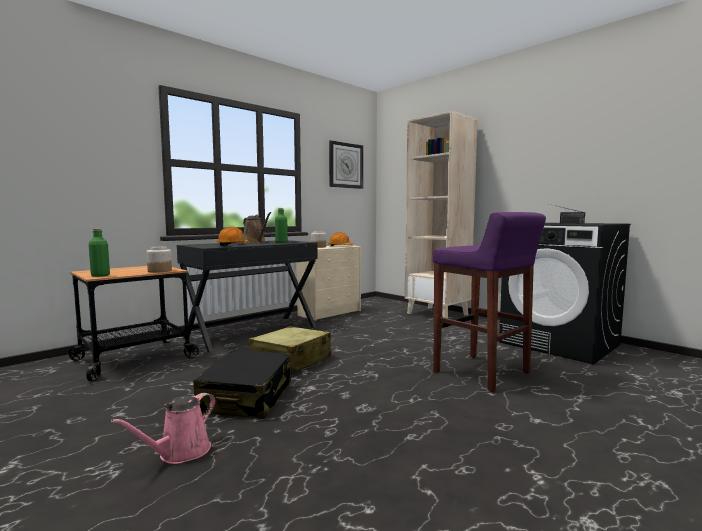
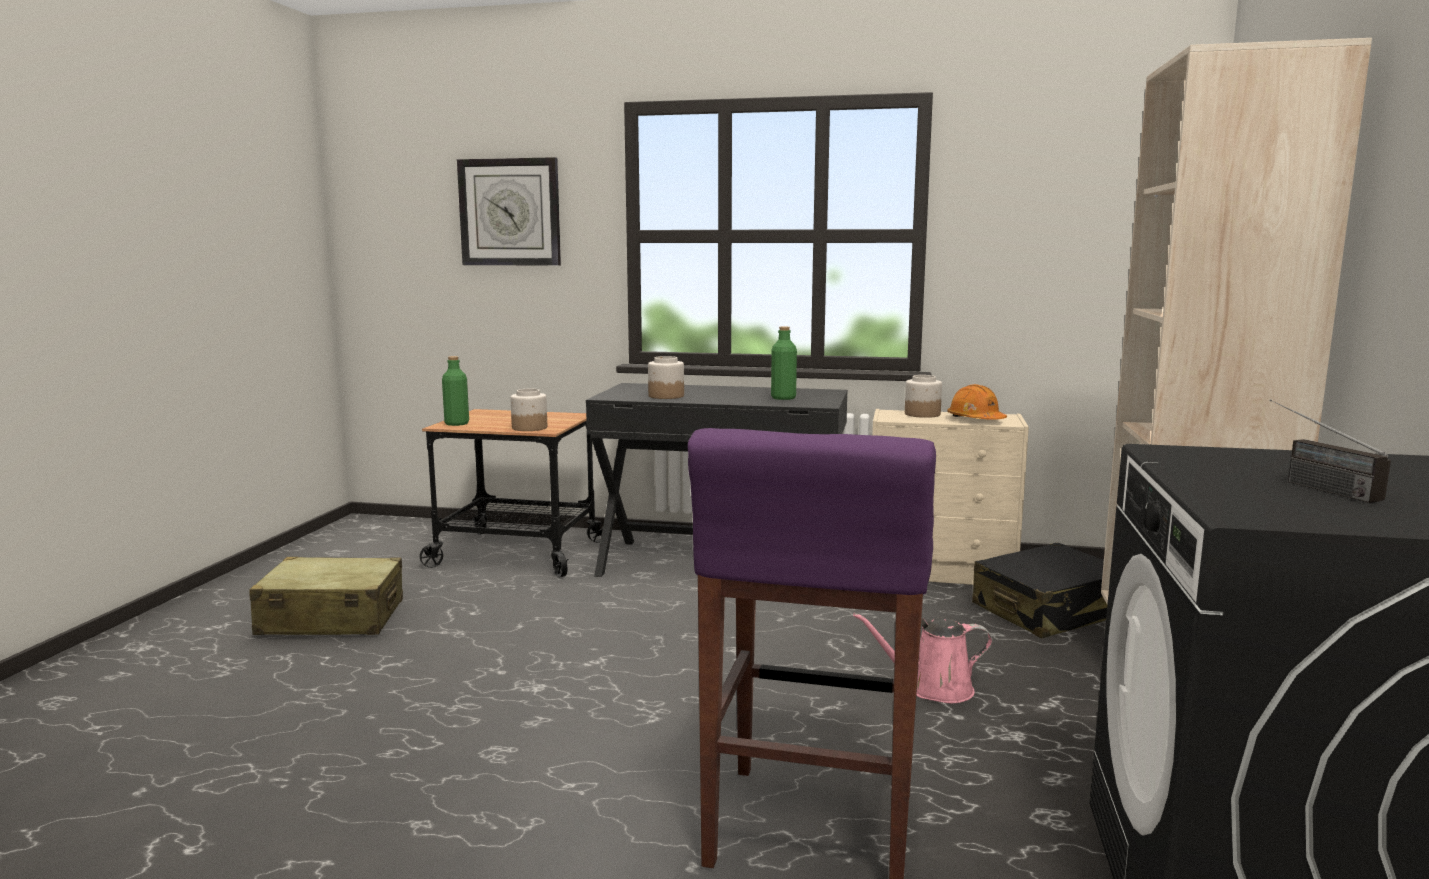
camera: 55 degrees right, 5 degrees up
(180, 453) = (279, 685): pink watering can -> pink watering can (933, 689)
(232, 245) = (666, 396): orange hard hat -> jar
(247, 397) = (459, 660): black suitcase -> black suitcase (1049, 611)
(255, 242) = (749, 391): brown watering can -> none
(290, 361) = (626, 636): beige suitcase -> beige suitcase (332, 618)
(345, 165) = (1083, 203): wall clock -> wall clock (510, 212)

